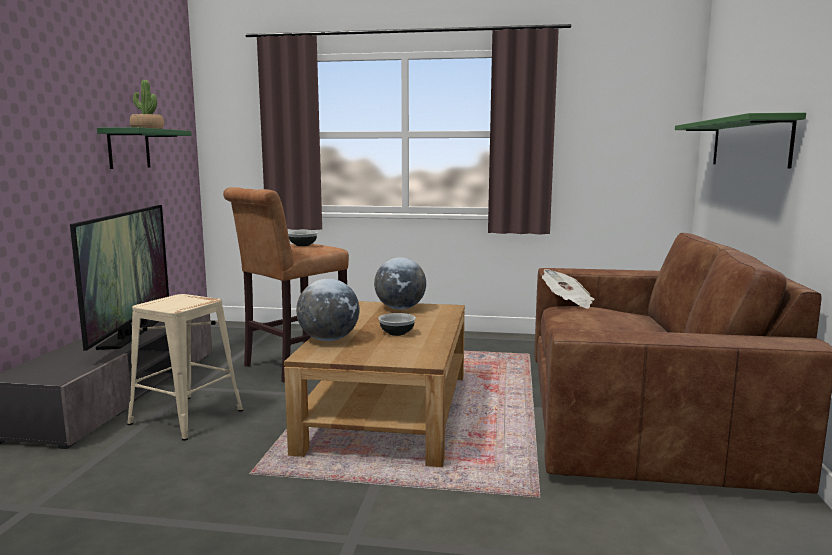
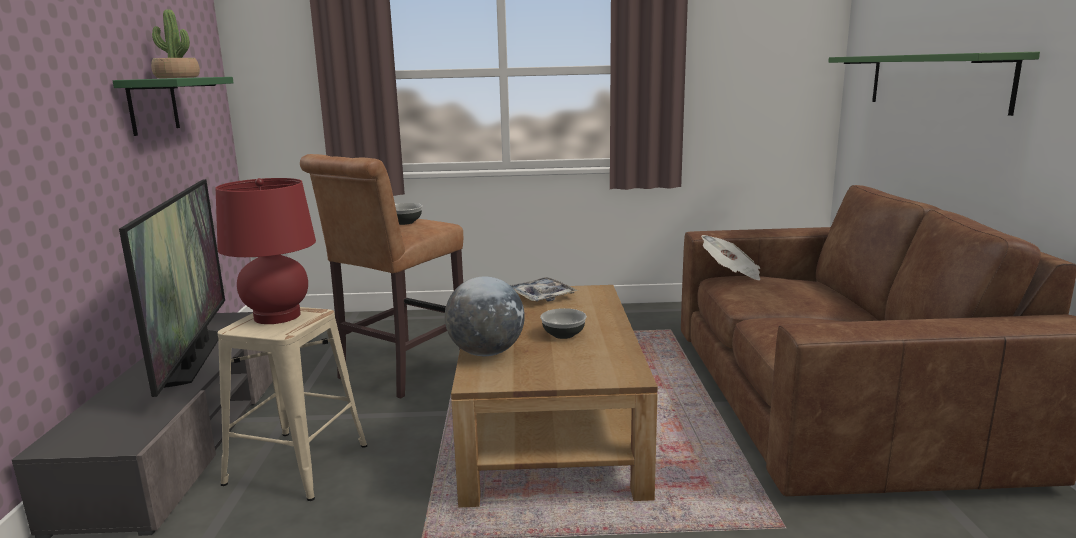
camera: 10 degrees left, 5 degrees up
(179, 300) = (277, 316): none -> red table lamp
(400, 308) = (541, 296): globe -> tray

